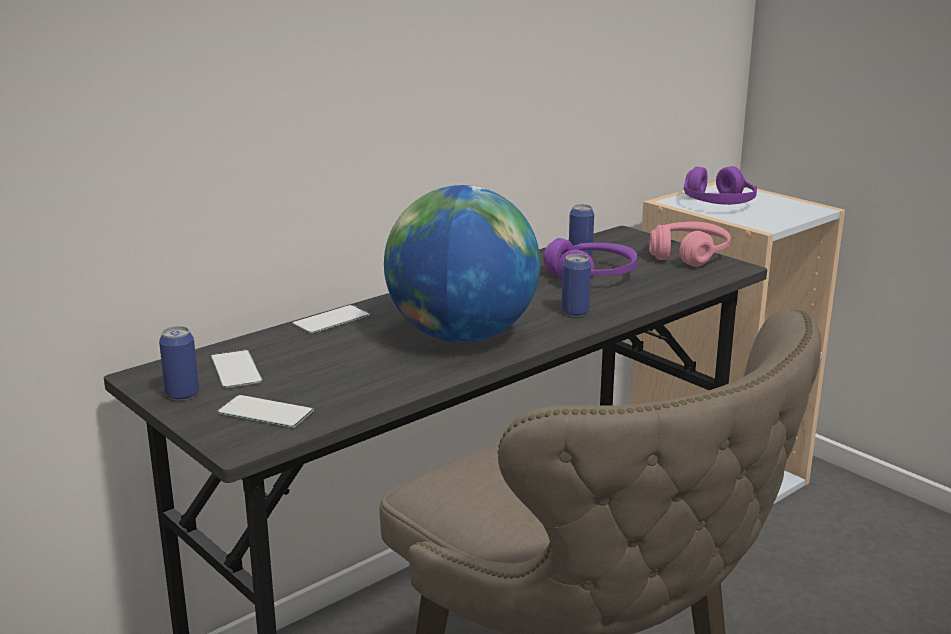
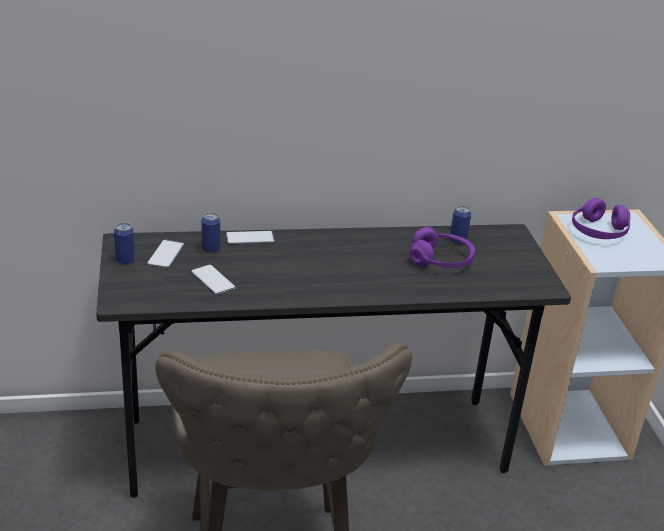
camera: 30 degrees right, 10 degrees up
(265, 412) = (149, 287): phone -> phone (213, 280)
(462, 336) = (304, 277): globe -> none
(575, 312) = (392, 284): can -> can (210, 249)
(688, 255) = (531, 266): pink headphones -> none

